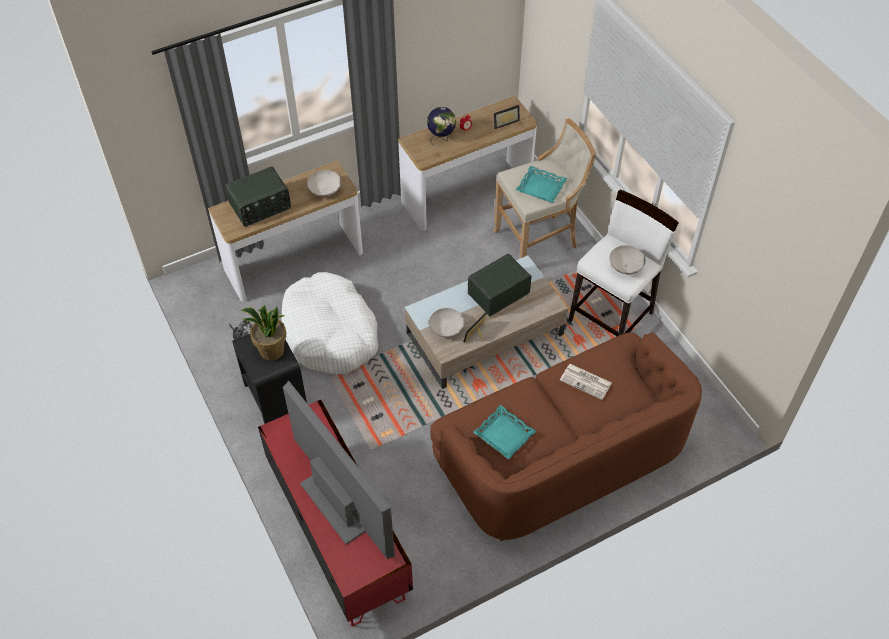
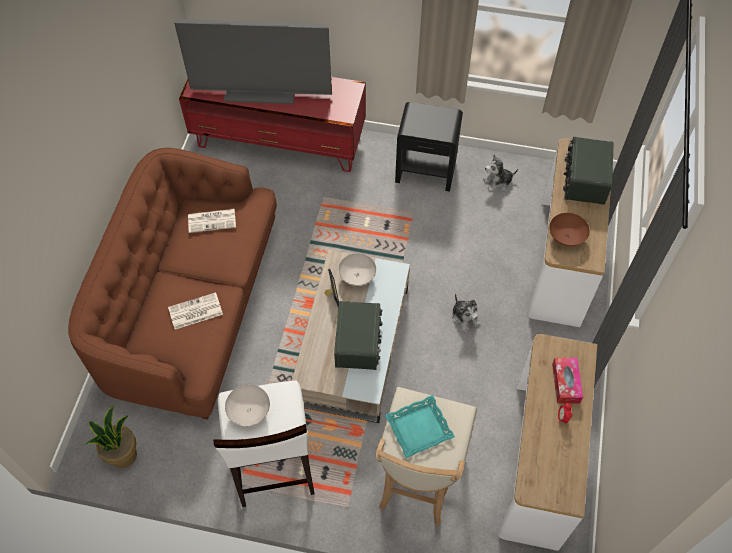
camera: 130 degrees right, 5 degrees up
(271, 351) = (427, 125): potted plant -> potted plant (123, 455)
(325, 191) = (566, 237): white bowl -> brown bowl
(330, 333) = (456, 238): white dog bed -> none
(397, 286) = (465, 317): none -> plush toy
(441, 138) = (565, 383): globe -> tissue box
(503, 435) = (212, 220): turquoise tray -> newspaper
(505, 122) = (544, 467): picture frame -> none

